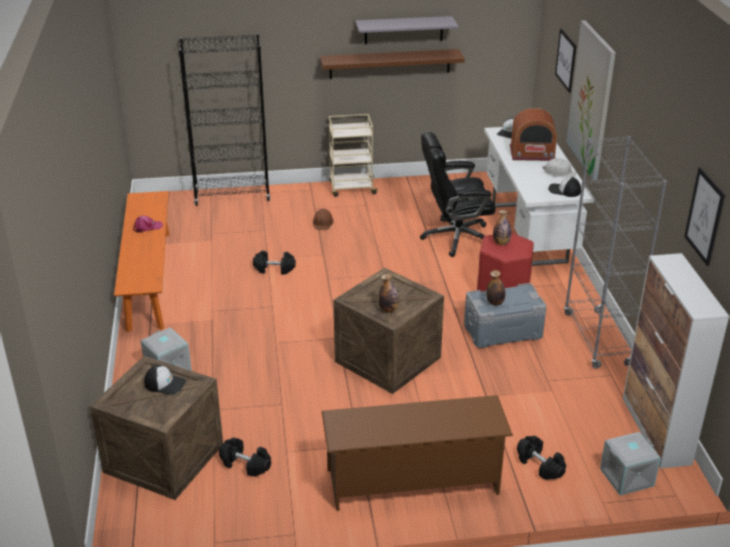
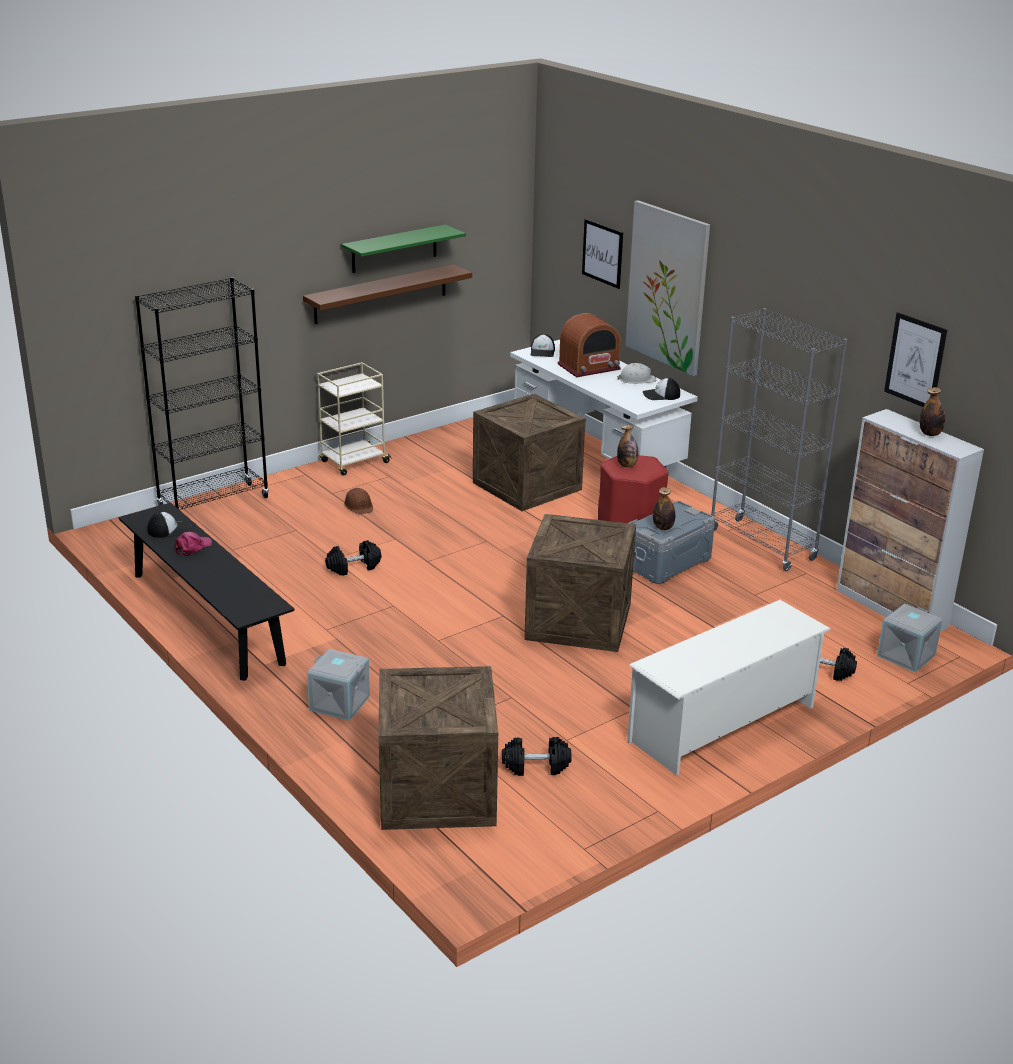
camera: 30 degrees left, 5 degrees down
(149, 279) = (206, 618): orange bench -> black bench
(165, 384) = (439, 688): cap -> cap (169, 530)
(388, 309) = (595, 551): bottle -> bottle (930, 434)
(403, 30) = (394, 249): grey shelf -> green shelf
(413, 482) = (723, 724): brown shoe rack -> white shoe rack
(455, 238) = (525, 486): black office chair -> crate

